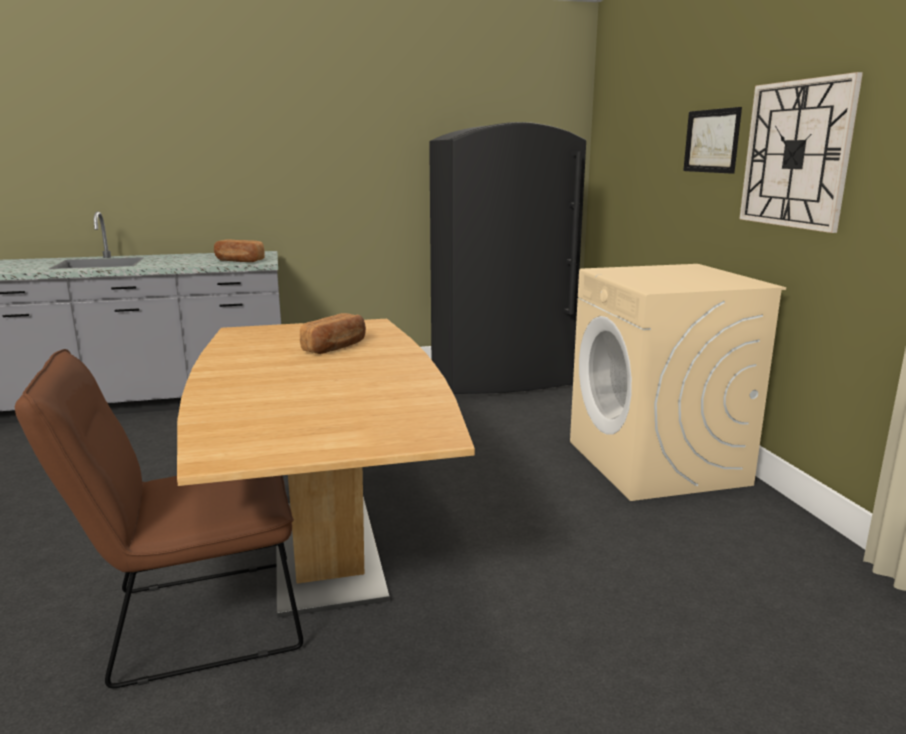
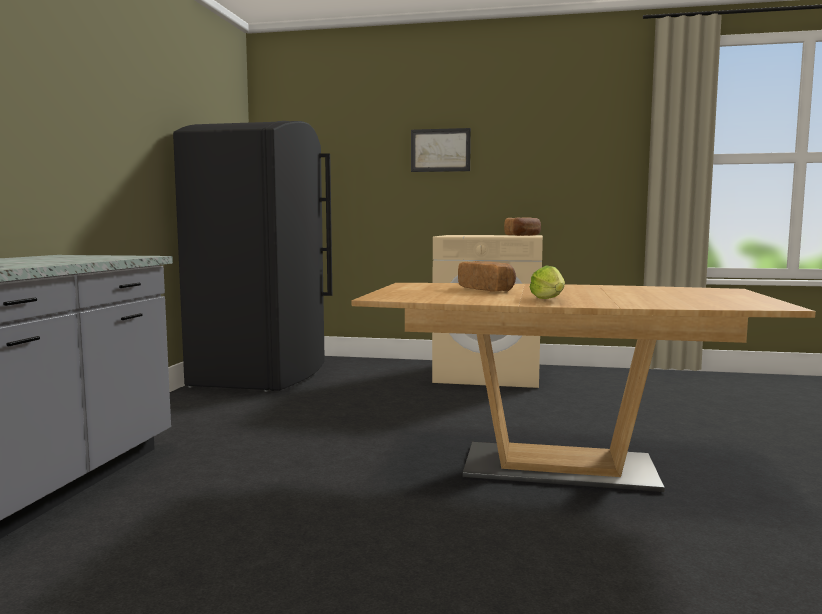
camera: 65 degrees left, 10 degrees down
(191, 622) = (664, 525): brown chair -> none
(239, 261) = (107, 257): bread -> bread (523, 235)
(246, 371) = (549, 299): none -> lettuce
(796, 154) = (528, 157): wall clock -> none

